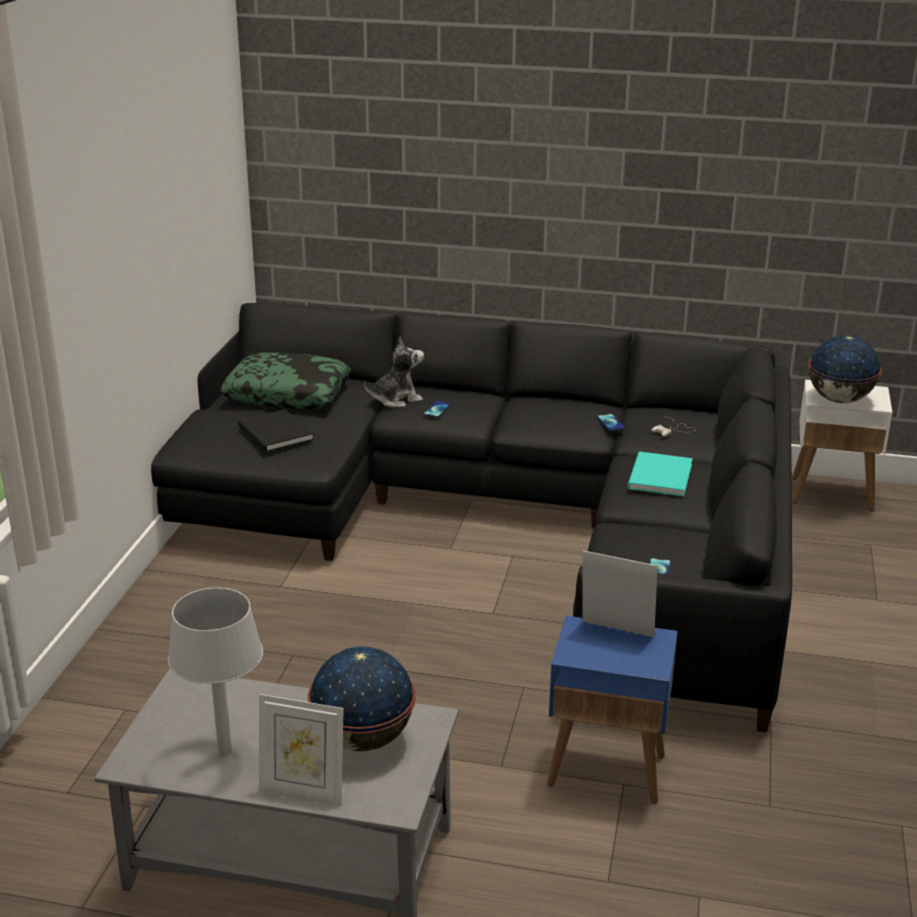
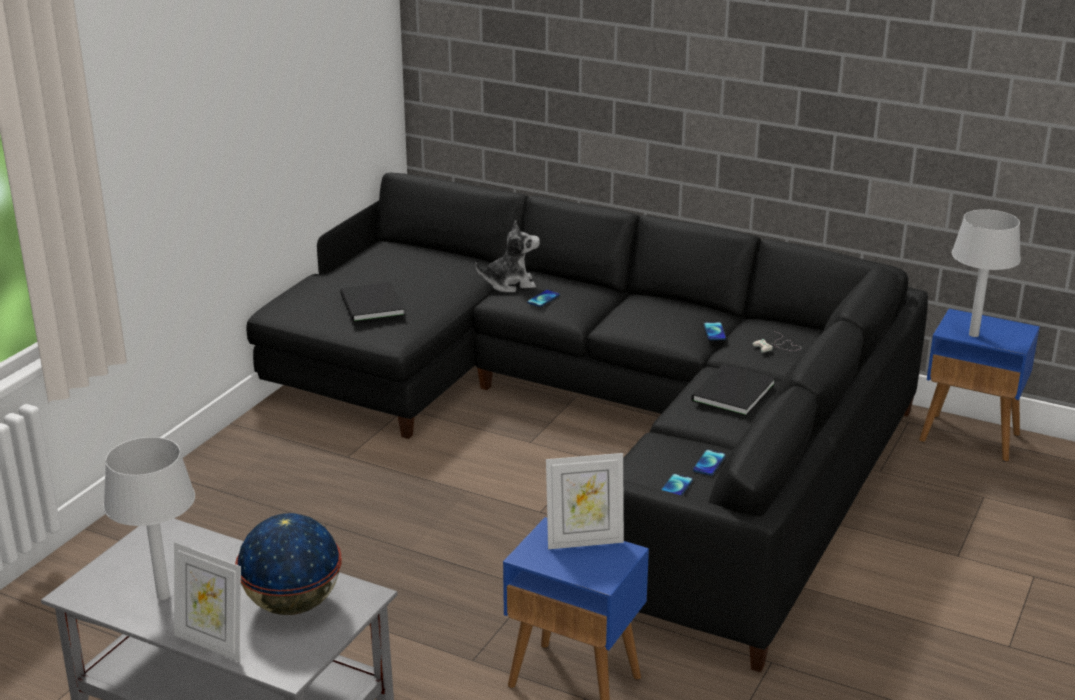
camera: 15 degrees right, 0 degrees up
(288, 393) = (406, 267): pillow -> none
(616, 633) = (584, 541): picture frame -> picture frame turned 135 degrees clockwise
(658, 477) = (730, 393): turquoise book -> black book
(675, 544) = (709, 463): none -> phone
(833, 494) = (970, 438): white side table -> blue side table
(839, 400) = (973, 334): globe -> grey table lamp

